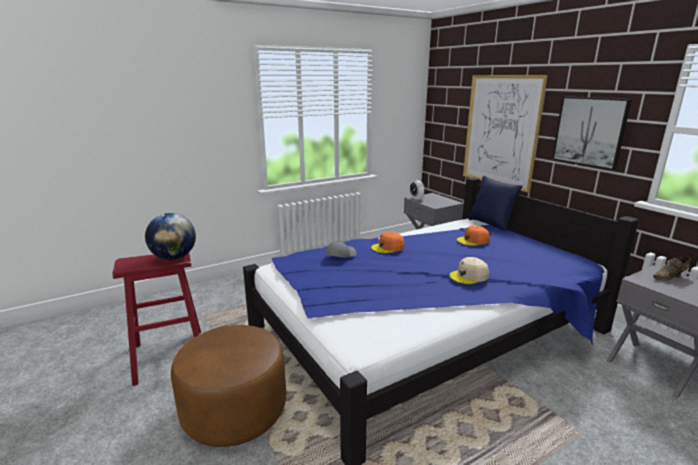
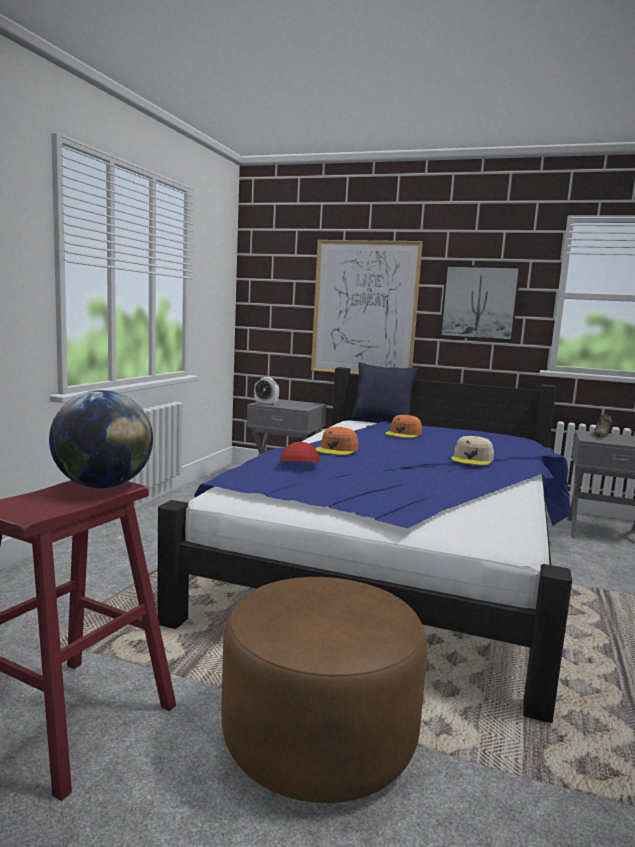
camera: 40 degrees left, 10 degrees down
(340, 255) = (298, 464): grey cap -> red cap

